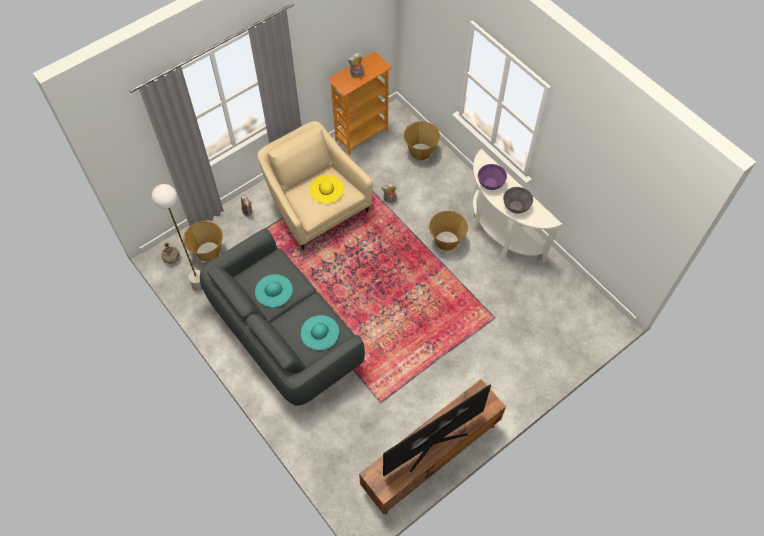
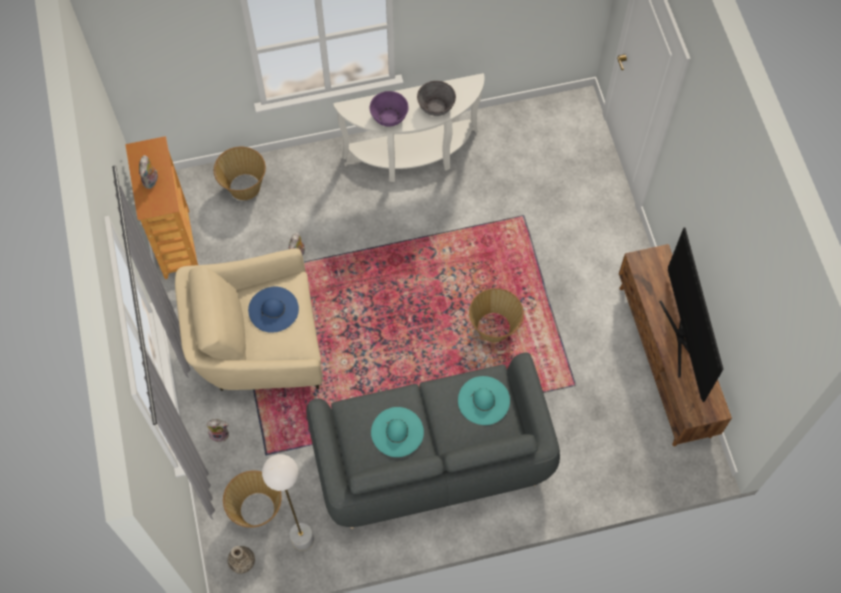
camera: 65 degrees left, 5 degrees up
(326, 189) = (273, 309): yellow hat -> blue hat
(446, 241) = (394, 218): basket -> basket (494, 328)

